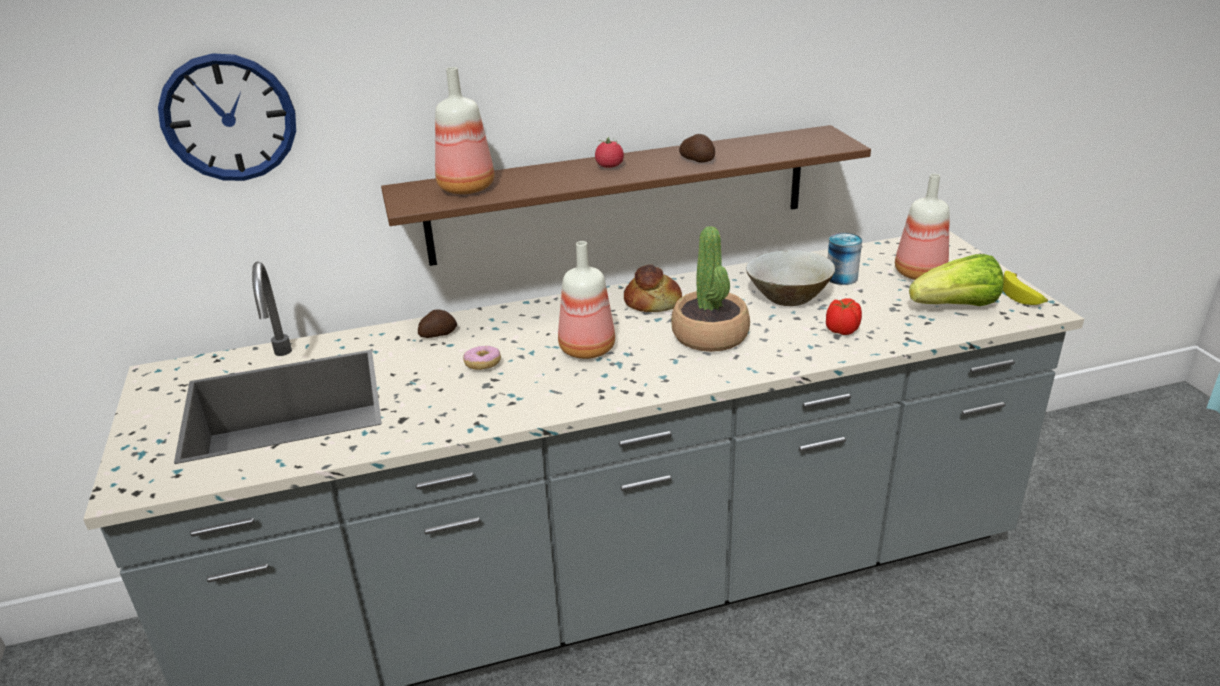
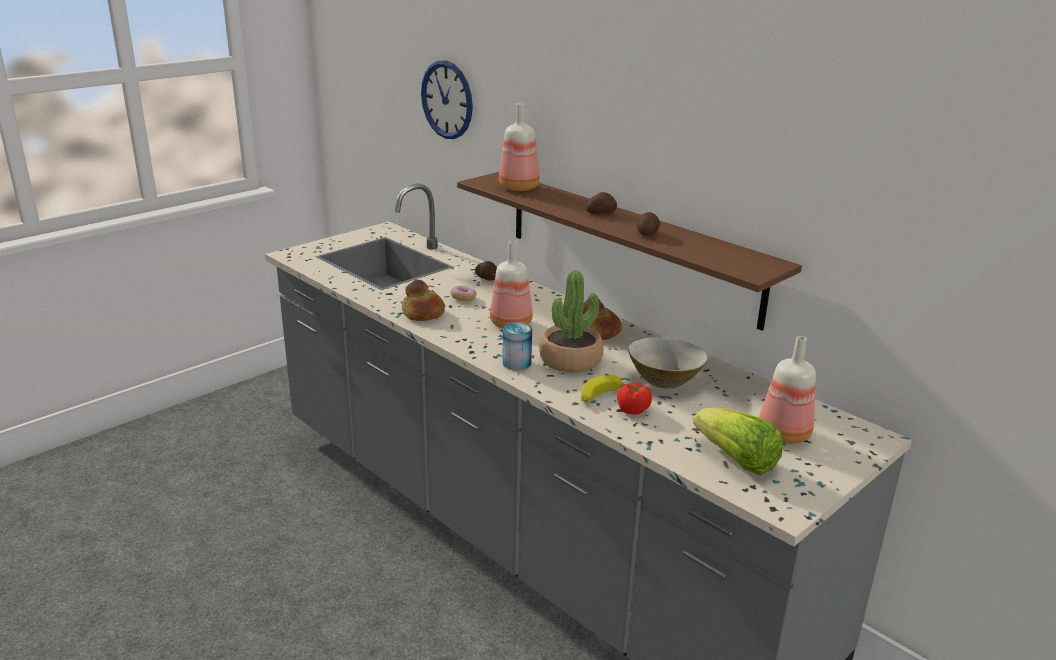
camera: 60 degrees right, 5 degrees down
(497, 404) = (424, 313): none -> bread
(609, 166) = (600, 212): tomato -> potato
(841, 277) = (728, 398): can -> can (517, 363)
(1022, 295) = (804, 495): banana -> banana (600, 397)

